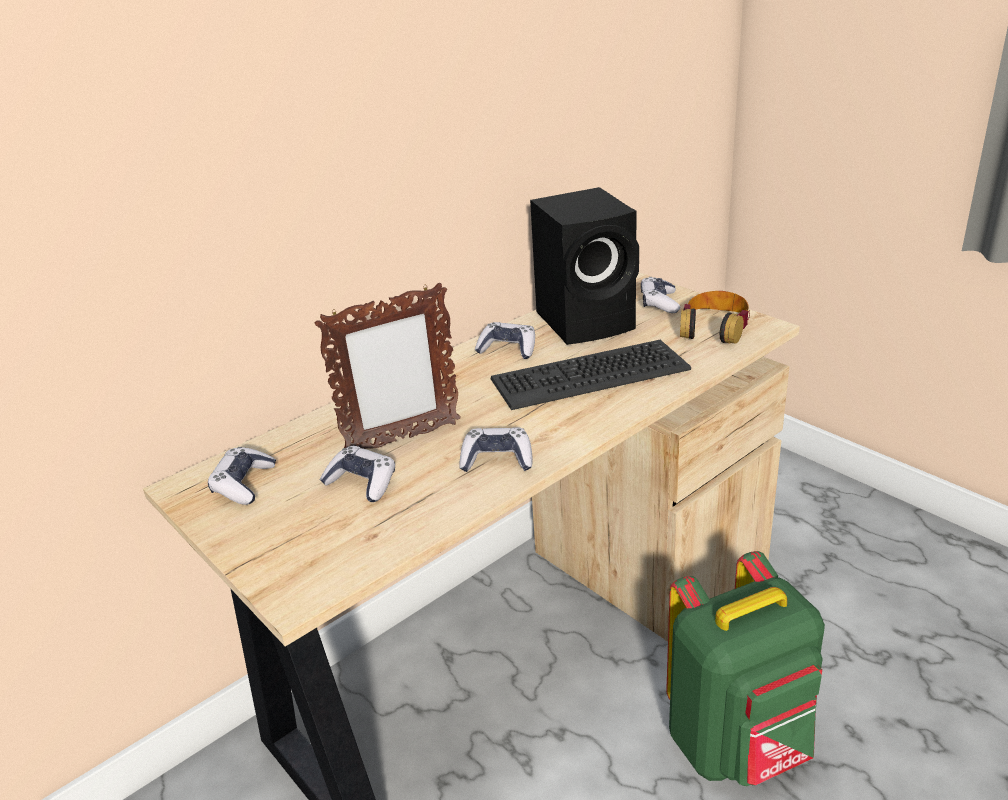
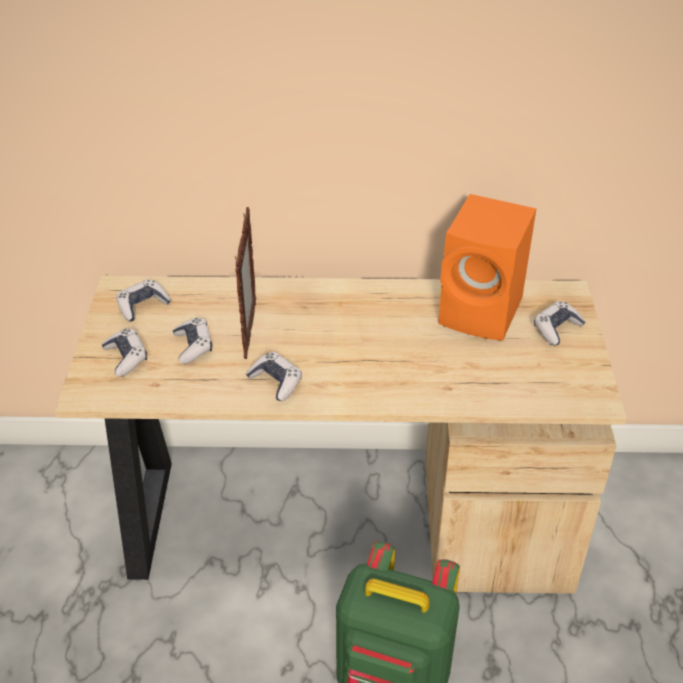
camera: 40 degrees right, 10 degrees up
(402, 439) = (249, 331): picture frame -> picture frame turned 105 degrees counterclockwise
(508, 349) = (398, 302): game controller -> game controller (126, 358)
(588, 321) = (483, 313): black speaker -> orange speaker
(589, 375) = (416, 358): keyboard -> none
(714, 327) = (560, 376): headphones -> none

